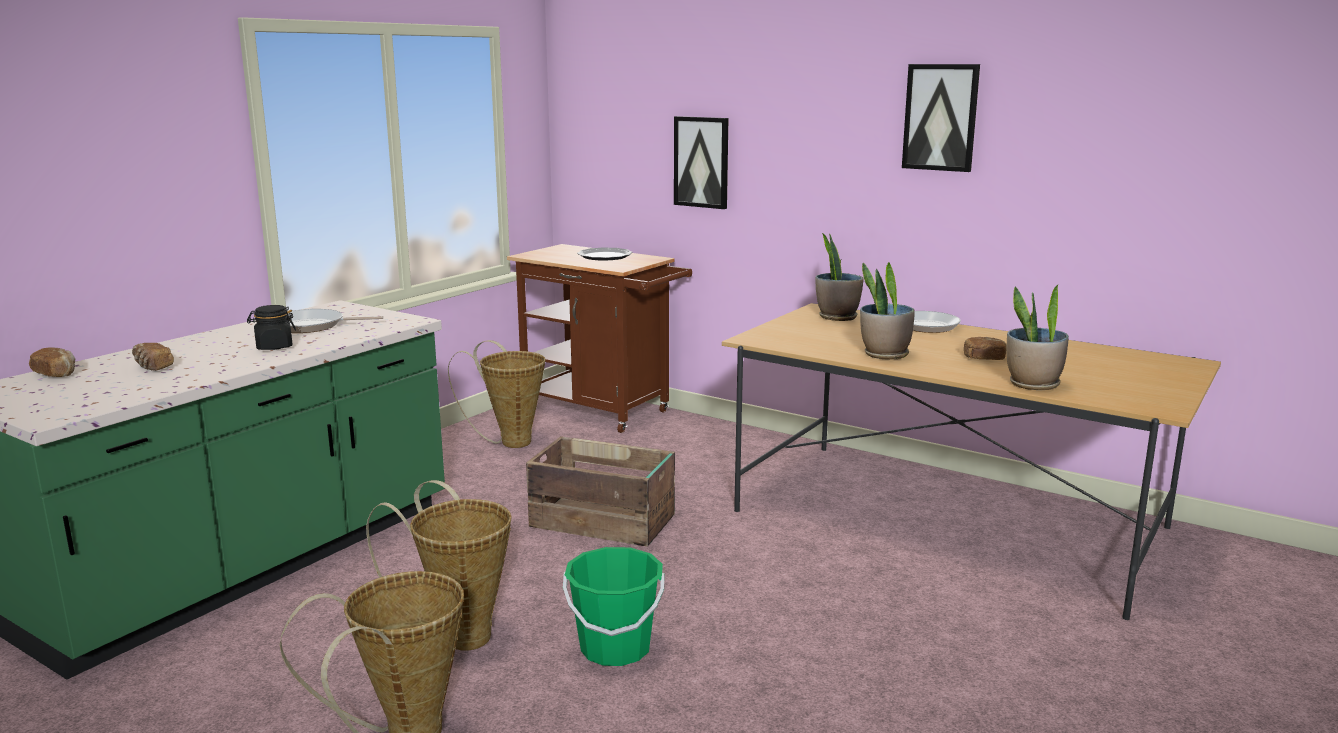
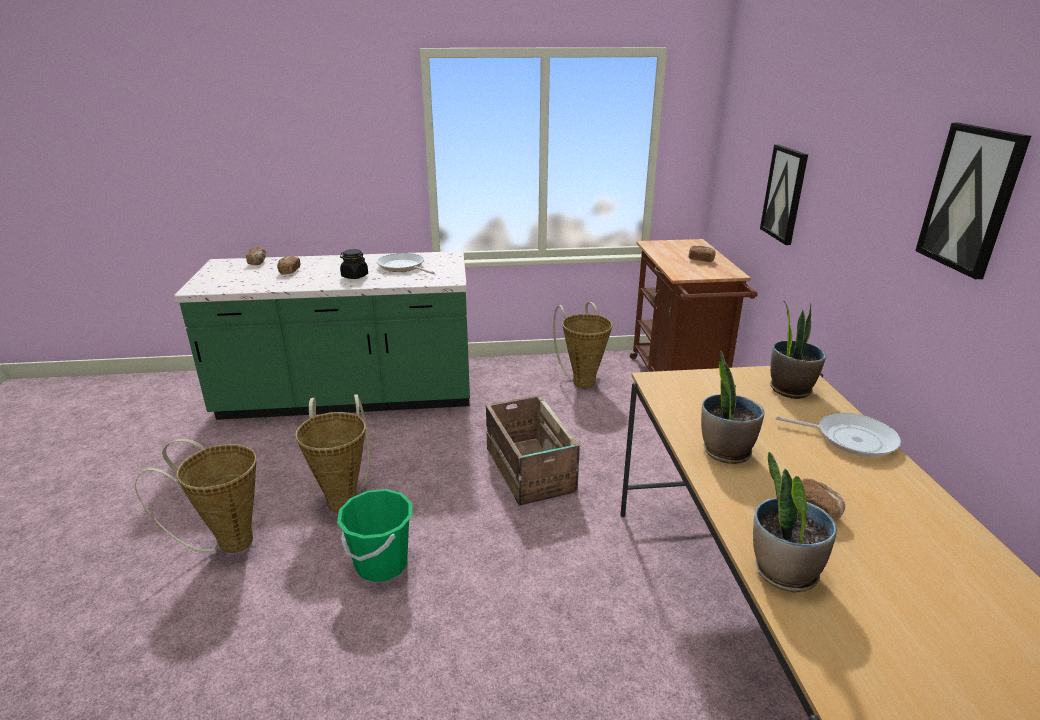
camera: 50 degrees right, 10 degrees up
(605, 256) = (701, 260): plate -> bread

